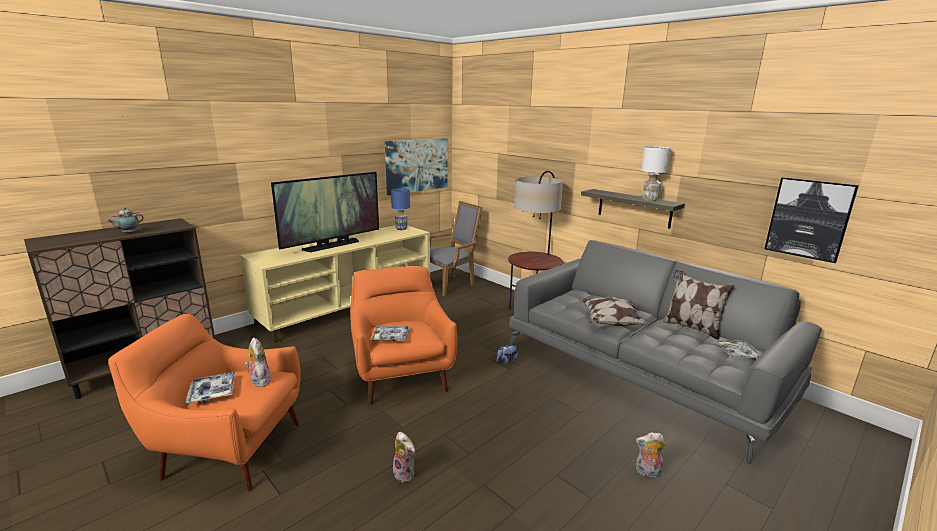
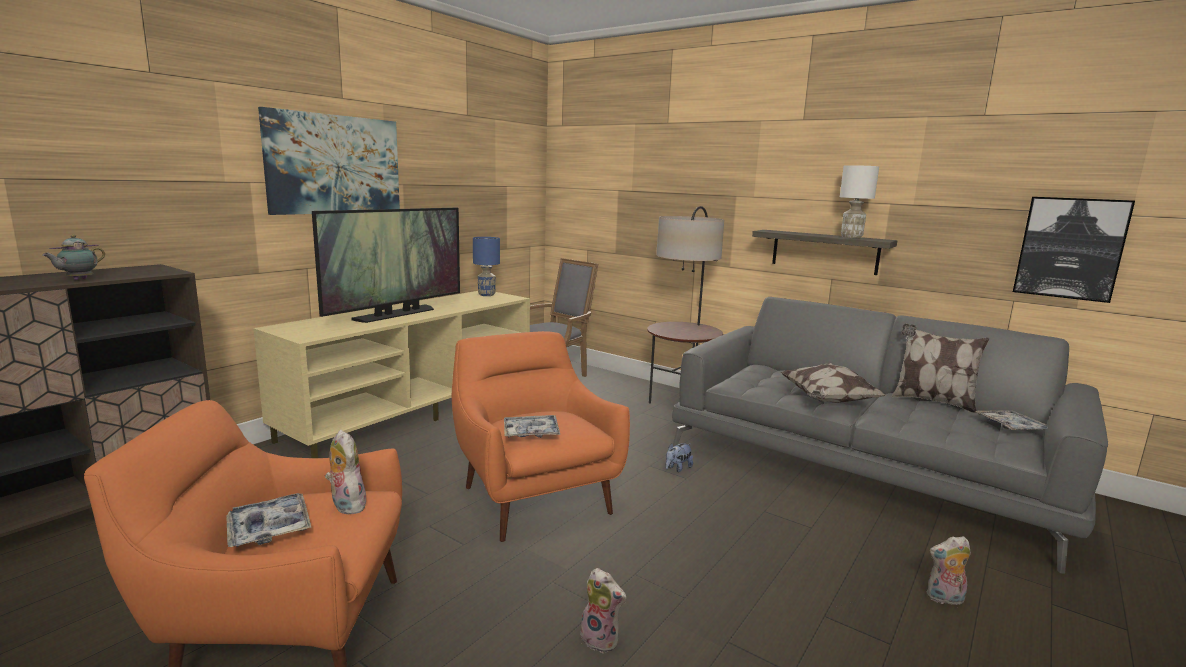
camera: 10 degrees left, 5 degrees down
(417, 165) = (503, 207): picture -> picture (334, 164)

